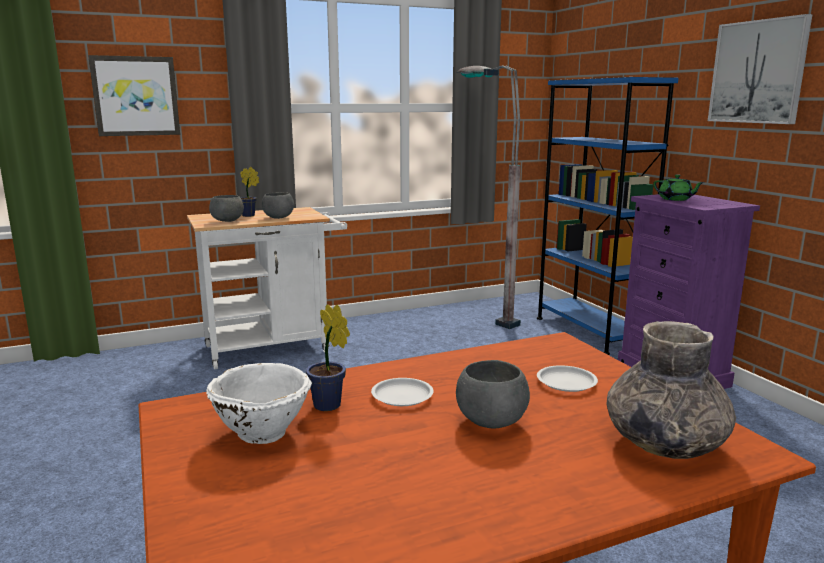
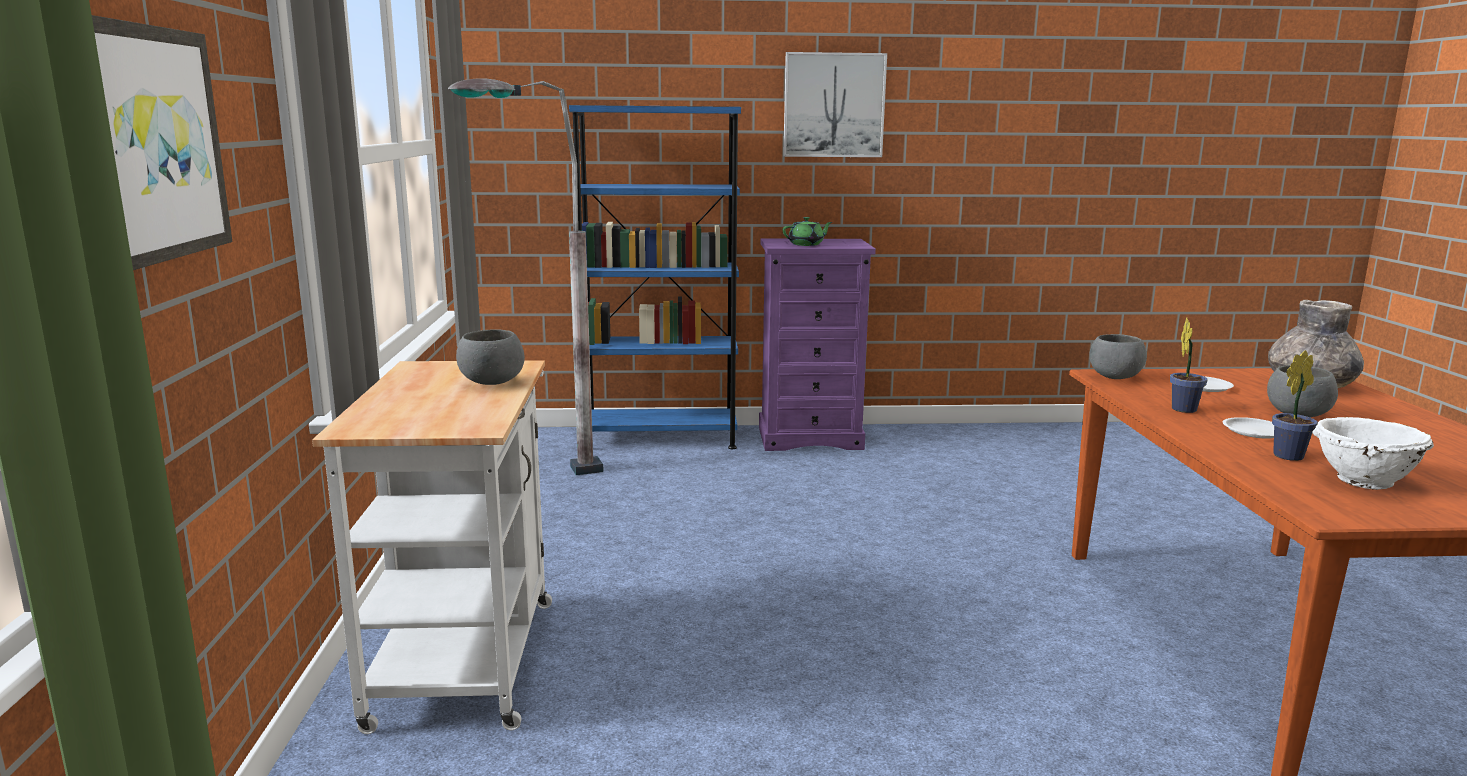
camera: 70 degrees left, 0 degrees up
(228, 221) = (467, 413): grey bowl -> grey bowl (1115, 377)
(250, 215) = (428, 397): potted plant -> potted plant (1183, 408)

